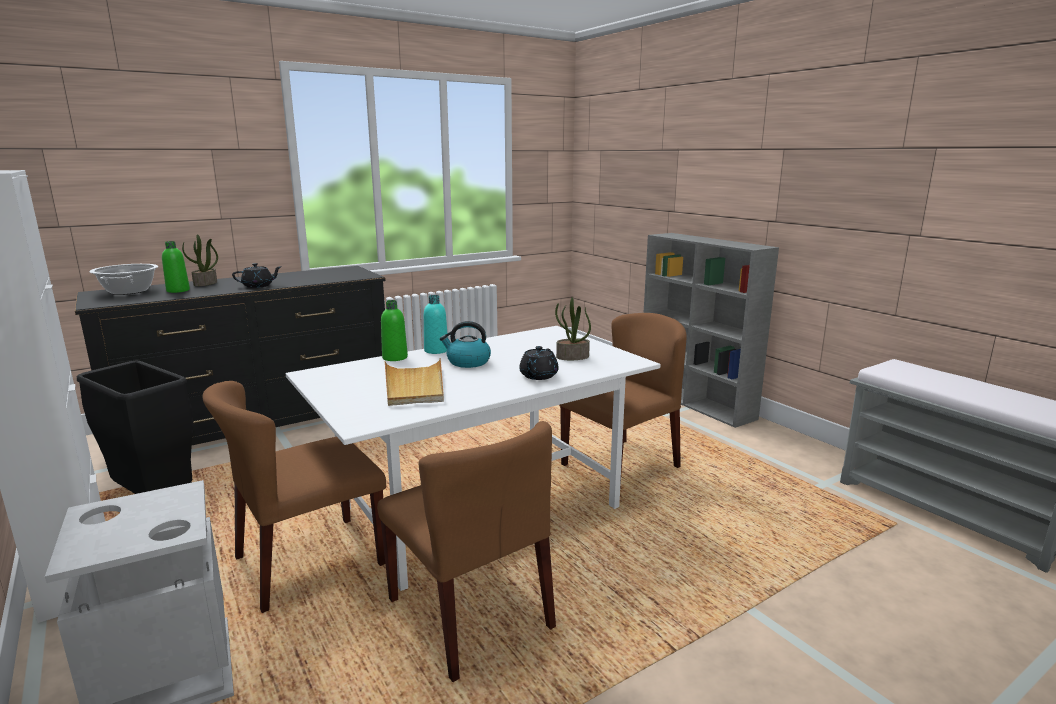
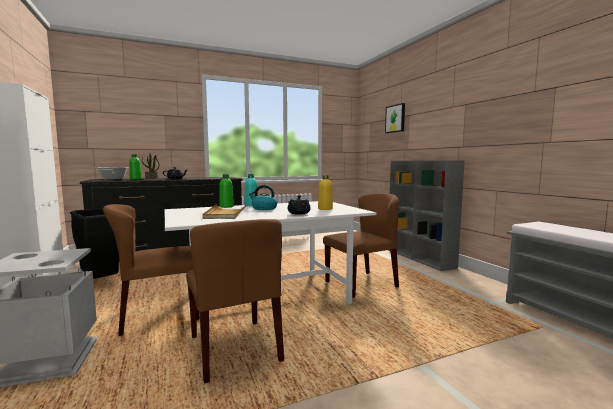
camera: 10 degrees right, 10 degrees down
(572, 357) = (325, 209): potted plant -> yellow bottle
(653, 152) = (395, 118): none -> picture

